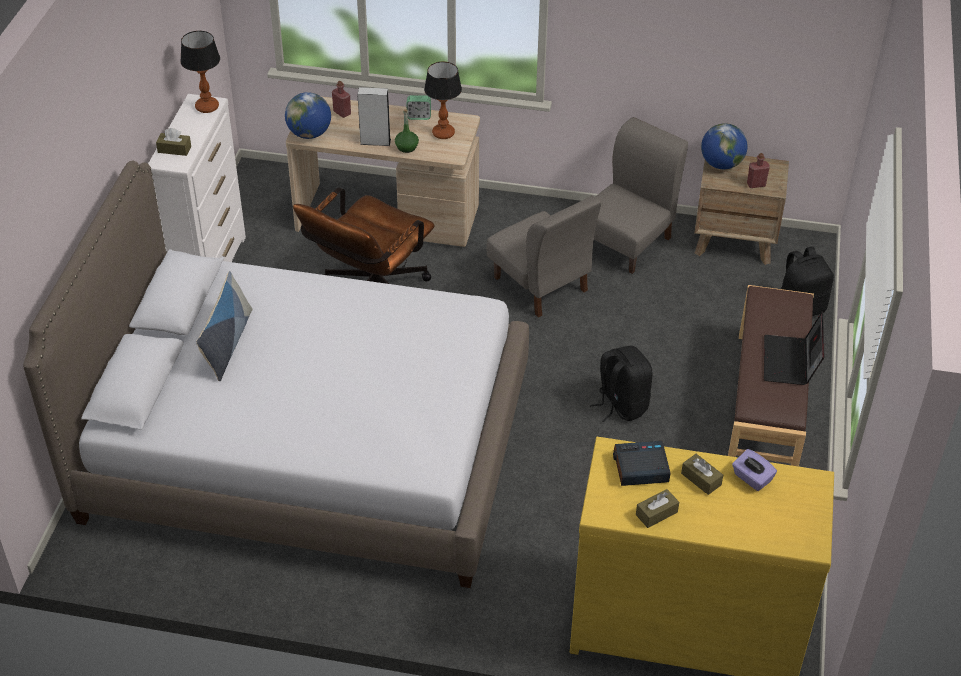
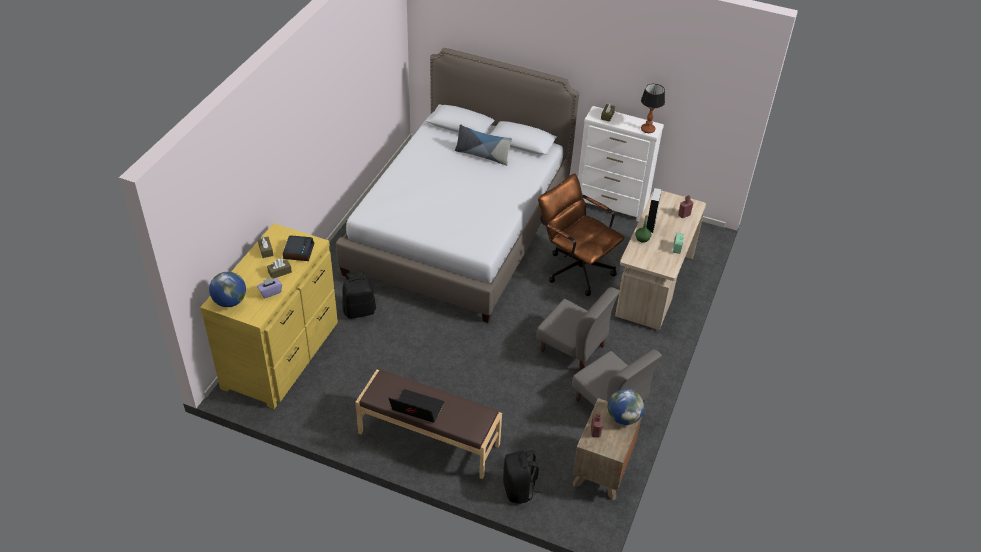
camera: 100 degrees right, 0 degrees up
(309, 134) = (662, 199): globe -> globe (230, 301)
(443, 133) = (656, 257): table lamp -> none
(540, 284) = (573, 349): grey chair -> grey chair turned 120 degrees counterclockwise
(621, 405) = (452, 365): black backpack -> black backpack (359, 310)

